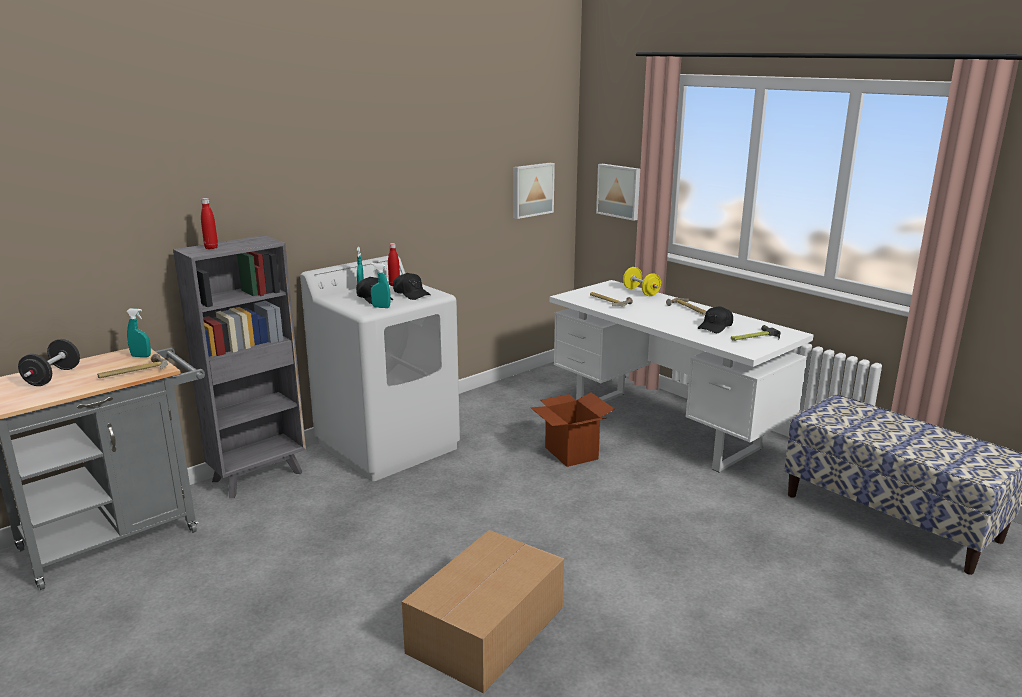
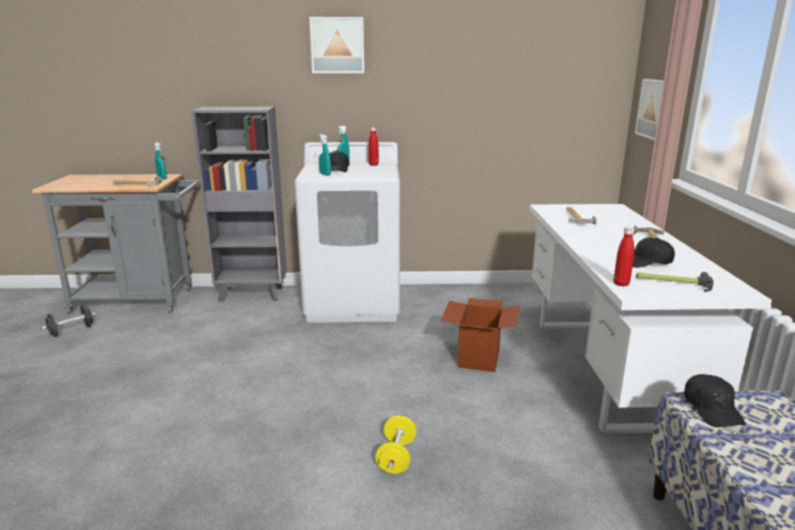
camera: 40 degrees right, 0 degrees up
(53, 377) = (103, 179): black dumbbell -> black dumbbell (71, 331)
(211, 248) = (220, 107): red bottle -> red bottle (621, 284)
(411, 294) = (368, 171): black cap -> black cap (712, 409)
(484, 630) = (197, 459): cardboard box -> none
(531, 190) = (566, 102): picture -> picture (337, 45)
(641, 292) = (630, 218): yellow dumbbell -> yellow dumbbell (396, 457)

